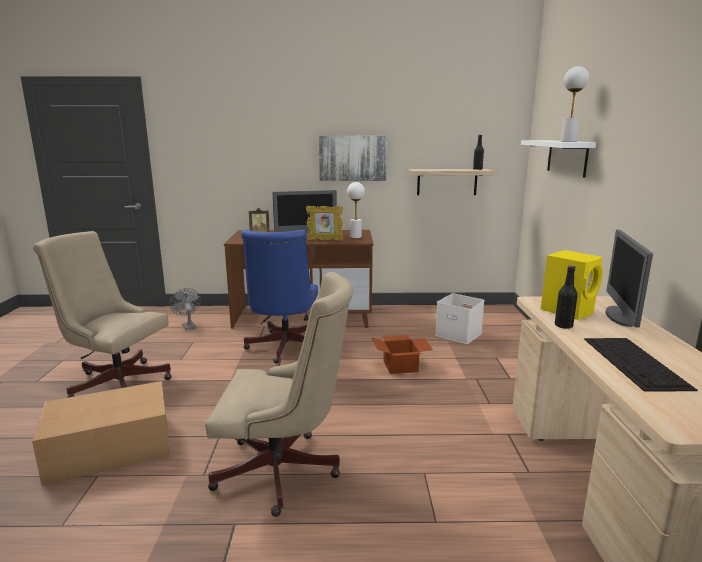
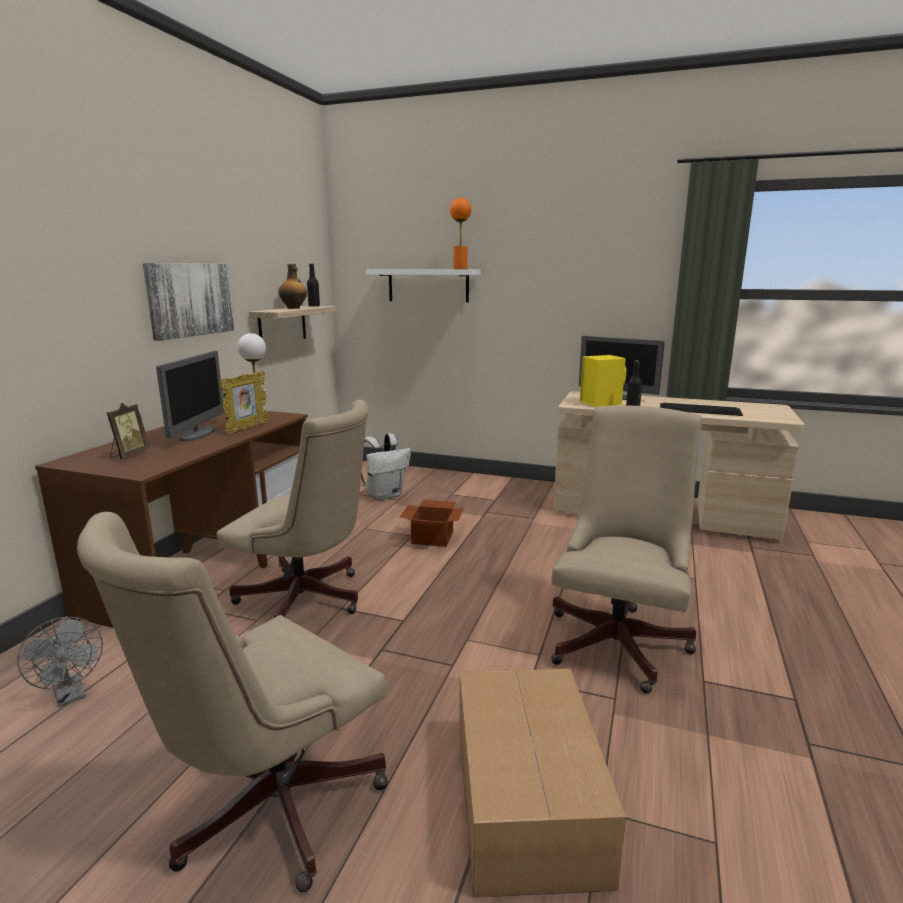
camera: 70 degrees left, 0 degrees up
(188, 325) = (71, 695): grey fan -> grey fan turned 120 degrees counterclockwise
(283, 348) = (307, 601): blue office chair -> beige office chair
(448, 169) = (294, 308): none -> bottle
(459, 334) = (385, 495): white storage box -> white backpack
(568, 141) = (460, 269): white table lamp -> orange table lamp

